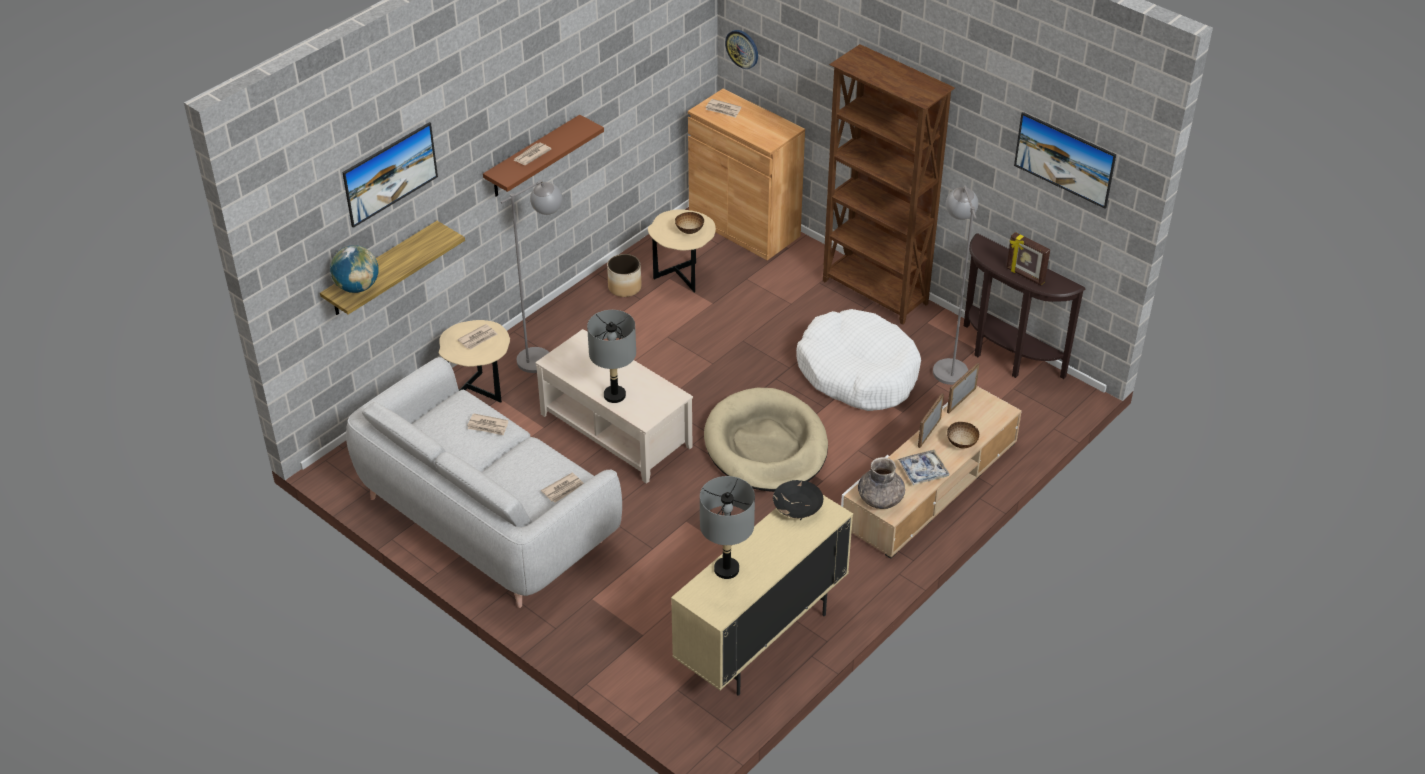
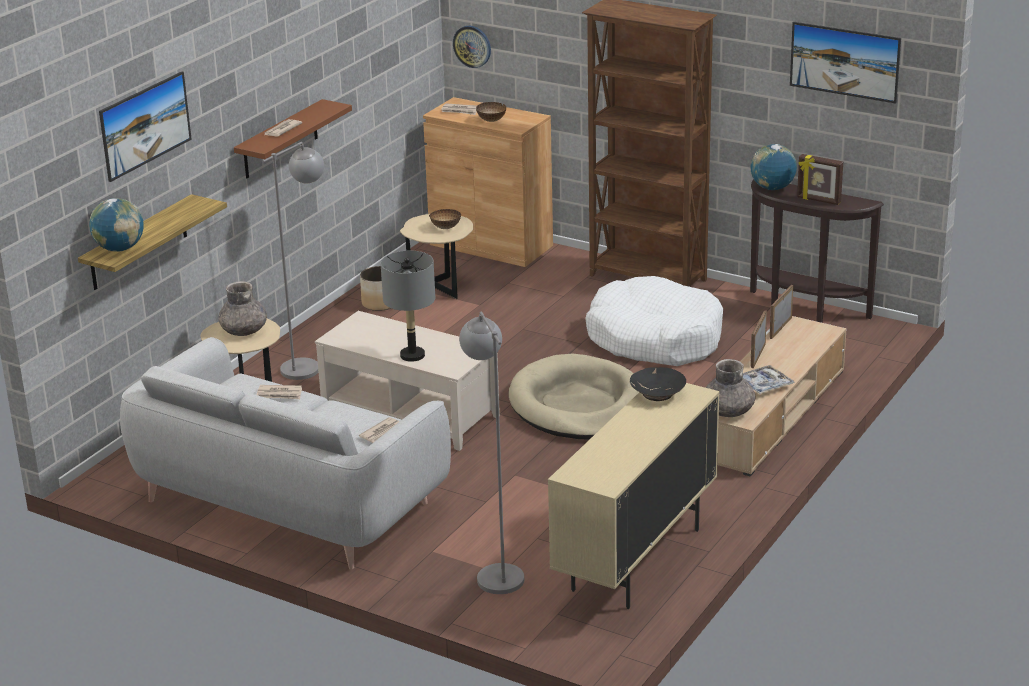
camera: 10 degrees left, 15 degrees down
(478, 338) = (244, 330): newspaper -> grey vase
(727, 569) = (601, 449): grey table lamp -> none
(947, 364) = (746, 321): grey floor lamp -> grey floor lamp (495, 571)
(961, 444) = (795, 359): bowl -> bowl (491, 120)
(987, 251) = (772, 188): none -> globe

